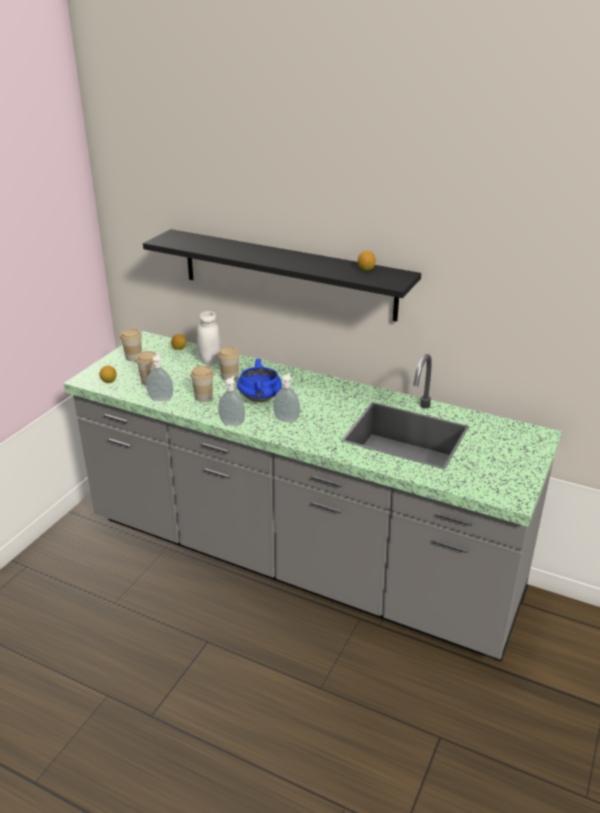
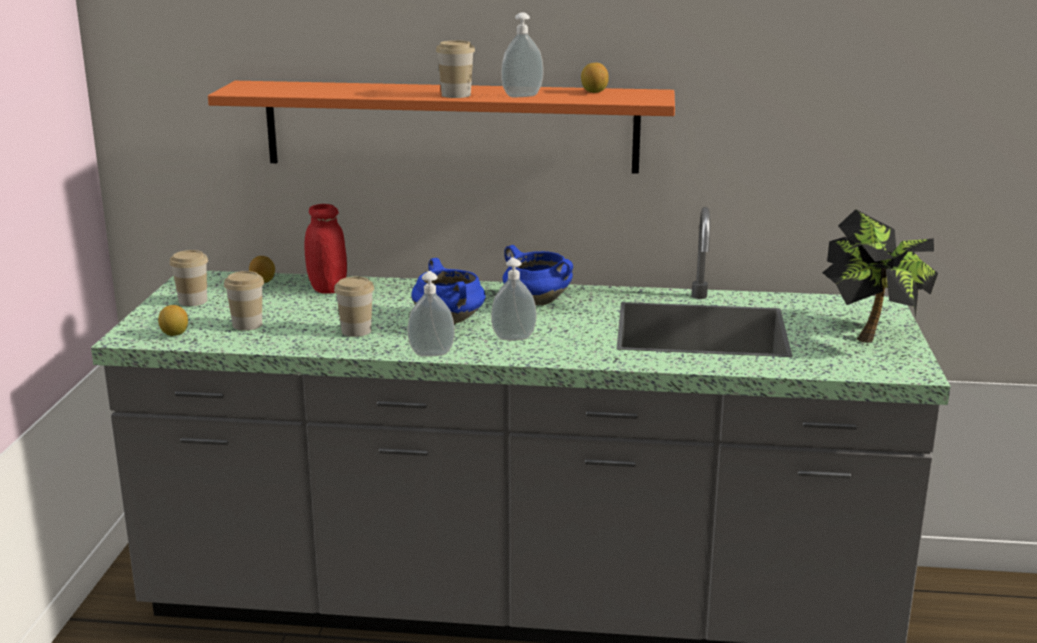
camera: 20 degrees left, 10 degrees down
(161, 398) = (286, 342): soap dispenser -> soap dispenser (521, 95)
(210, 360) = (327, 289): white jar -> red jar
(229, 377) = (377, 303): cup -> cup (456, 95)
(287, 274) = (451, 126): black shelf -> orange shelf
(320, 392) = (535, 302): none -> blue cooking pot
(513, 461) = (873, 334): none -> potted plant

